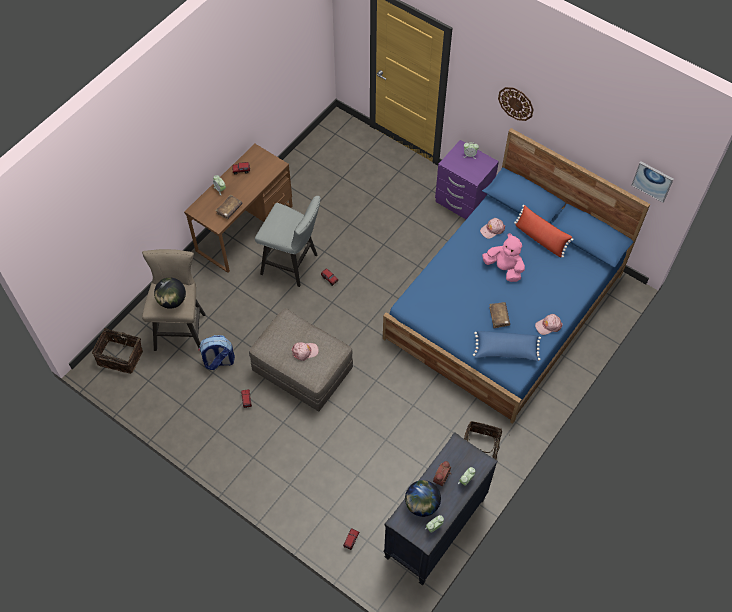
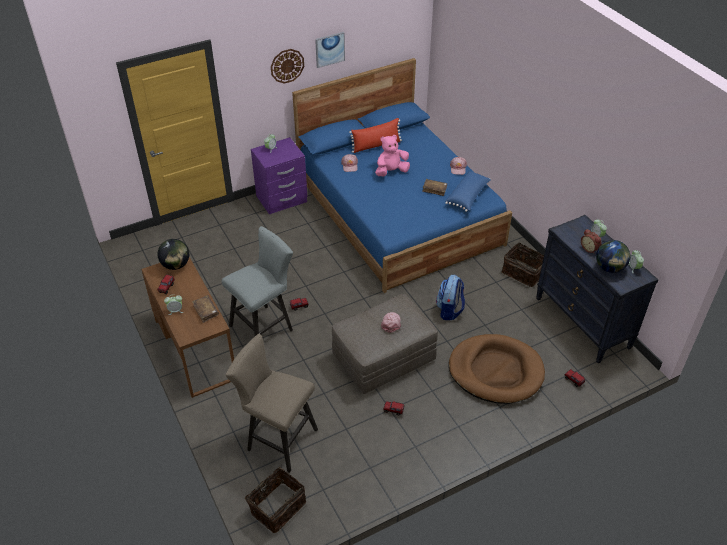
camera: 65 degrees left, 15 degrees down
(172, 300) = (284, 390): globe -> globe (176, 265)
(218, 361) = (336, 420): backpack -> backpack (449, 310)
(330, 467) = (495, 371): none -> brown dog bed
(652, 181) = (407, 38): picture -> picture (329, 49)

